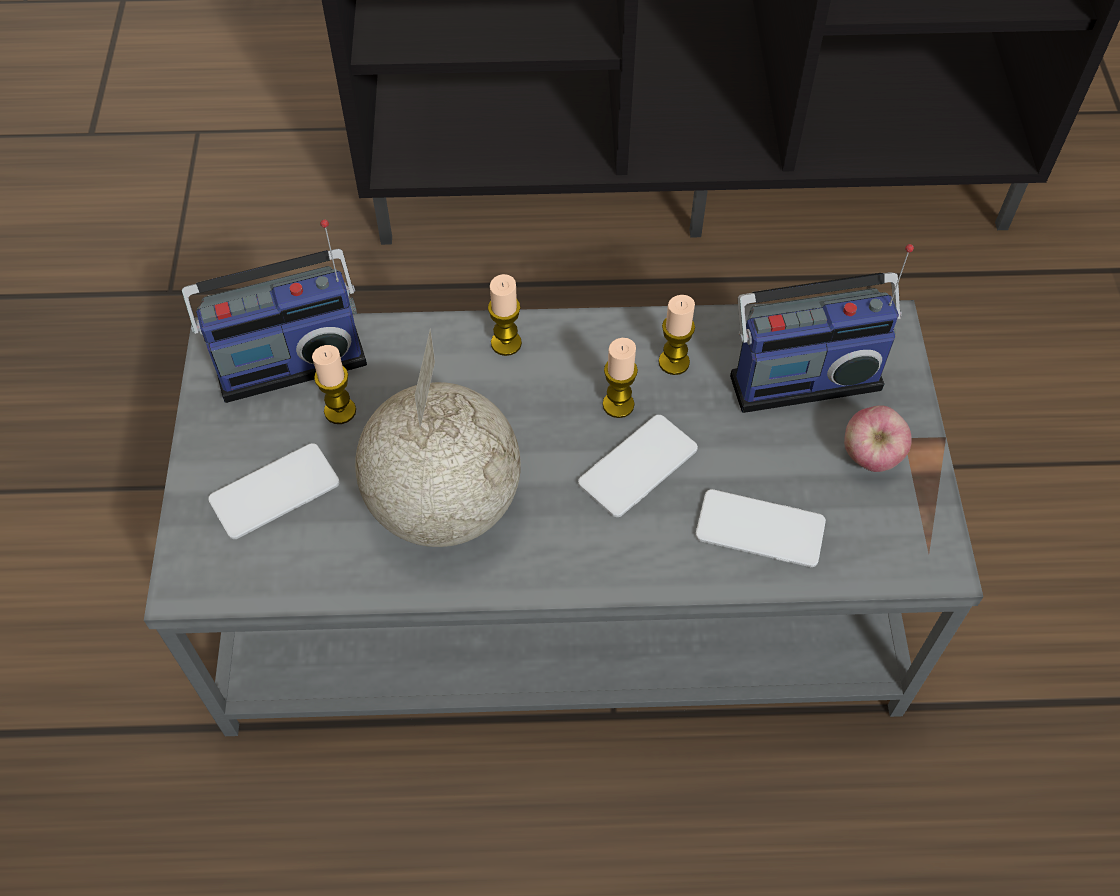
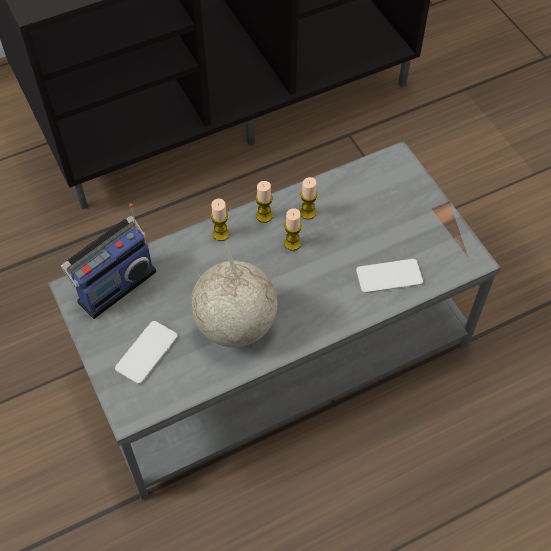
camera: 25 degrees left, 0 degrees up
(340, 411) = (156, 300): candle -> candle (264, 216)
(638, 466) = (318, 269): phone -> none
(802, 376) = (371, 196): radio -> none
(870, 457) = (421, 223): apple -> none

